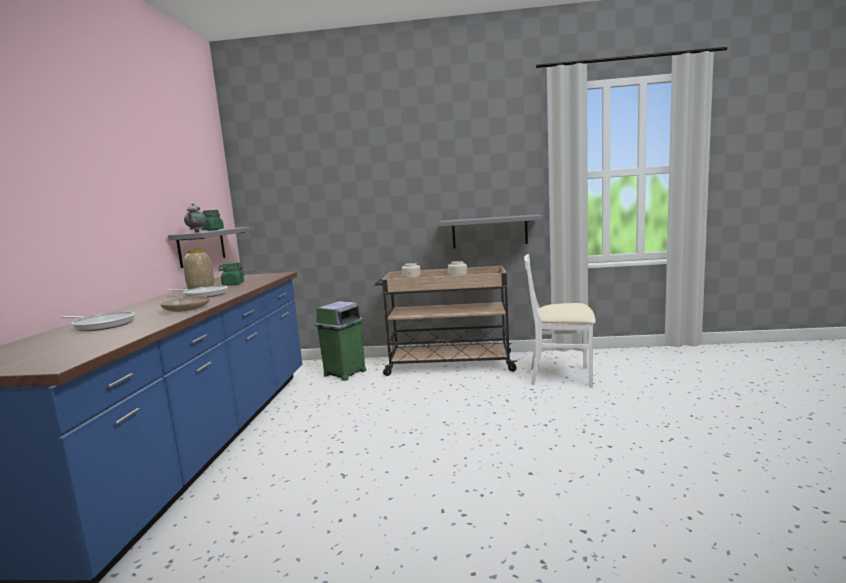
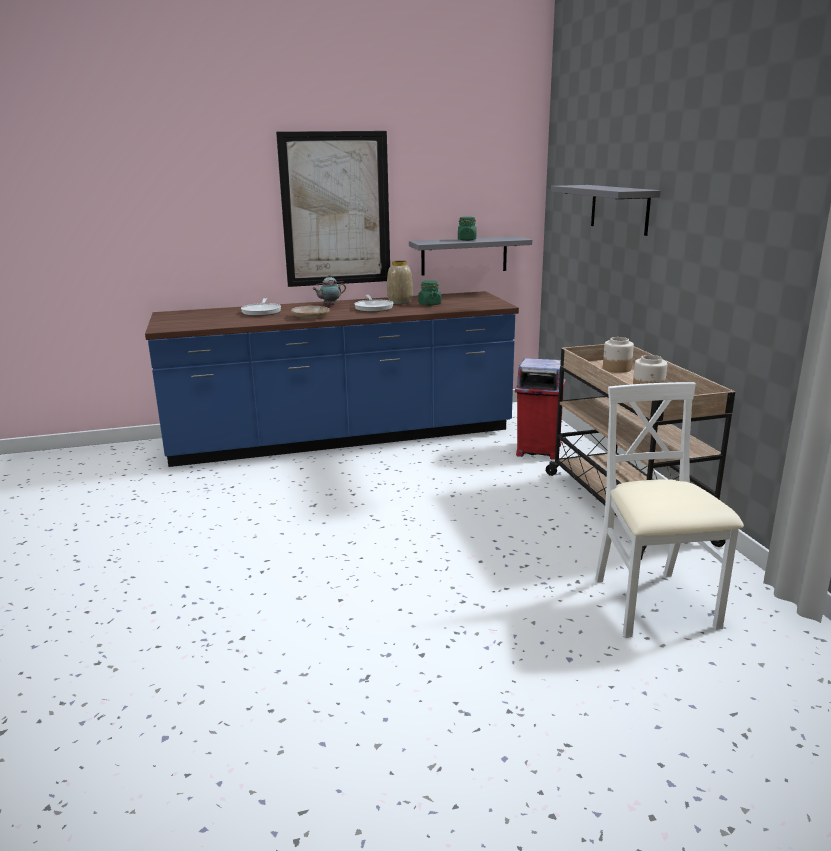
camera: 70 degrees right, 10 degrees up
(108, 202) = (336, 210): none -> picture
(196, 232) = (429, 242): teapot -> teapot (329, 305)
(344, 373) = (537, 450): green trash can -> red trash can
(489, 231) = (745, 324): grey shelf -> grey shelf (619, 209)

